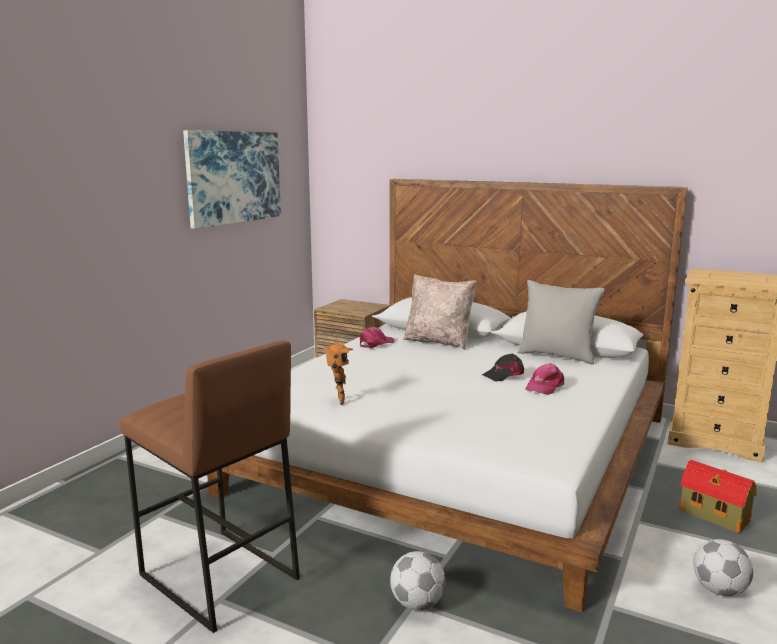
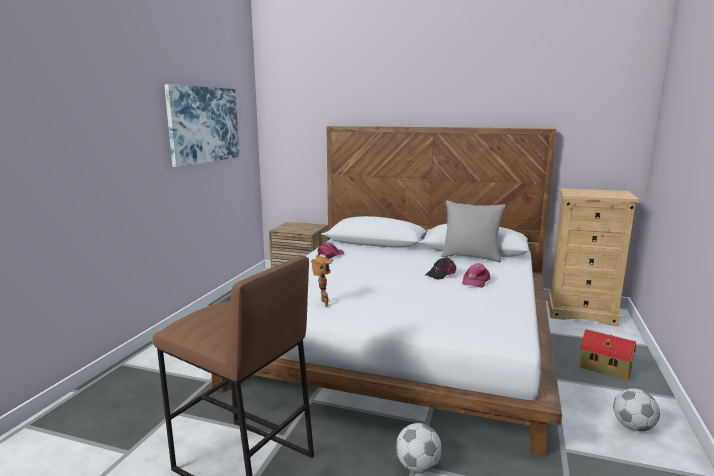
camera: 10 degrees left, 0 degrees up
(438, 341) = (378, 251): beige pillow -> none

